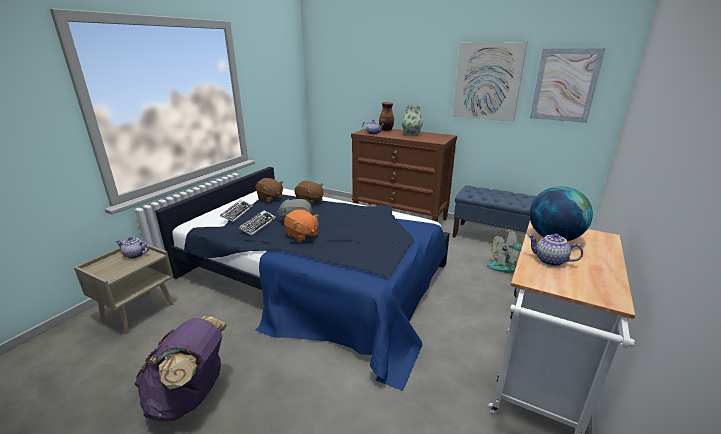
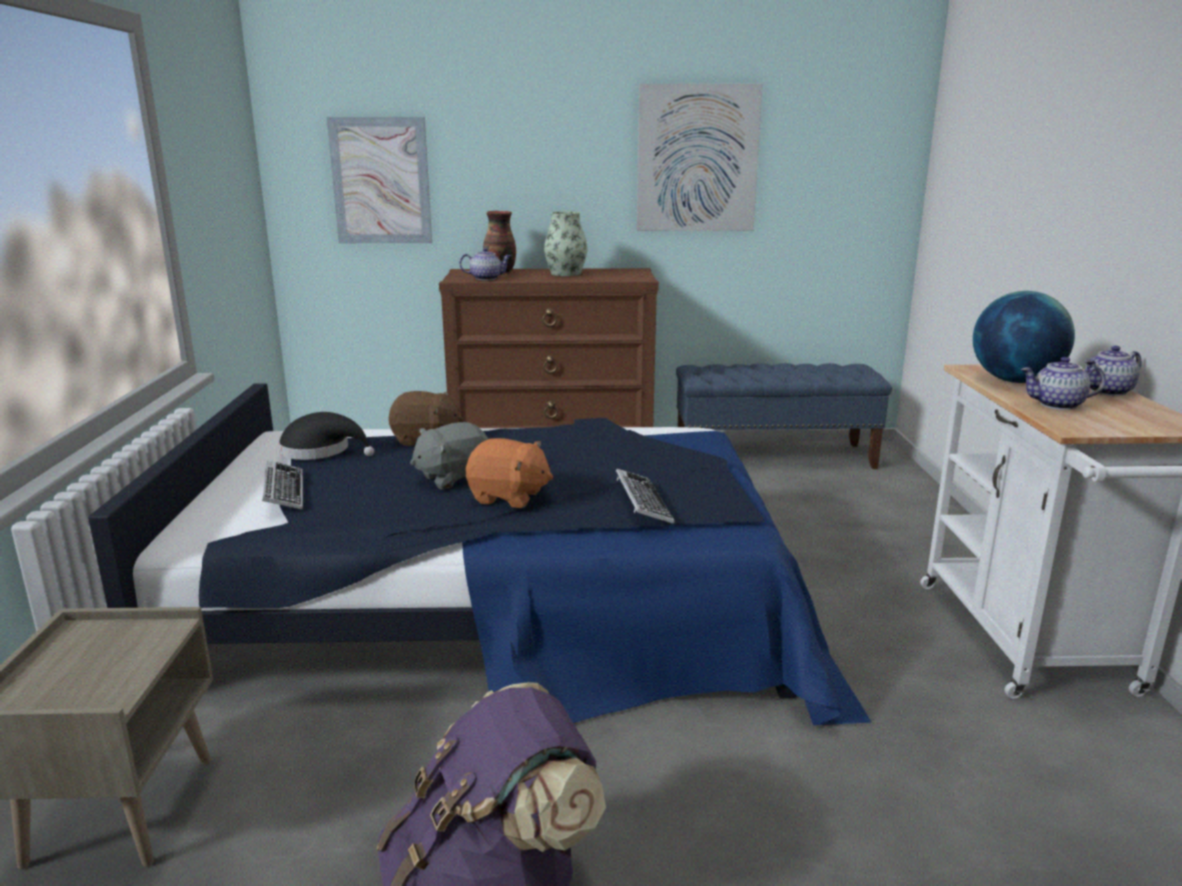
camera: 30 degrees left, 5 degrees down
(134, 255) = (103, 642): teapot -> teapot (1108, 392)
(258, 225) = (379, 501): keyboard -> keyboard (642, 503)
(270, 198) = (320, 451): brown plush toy -> black hat
(506, 266) = (817, 494): fan -> none
(565, 85) = (830, 159): picture -> picture (381, 181)

